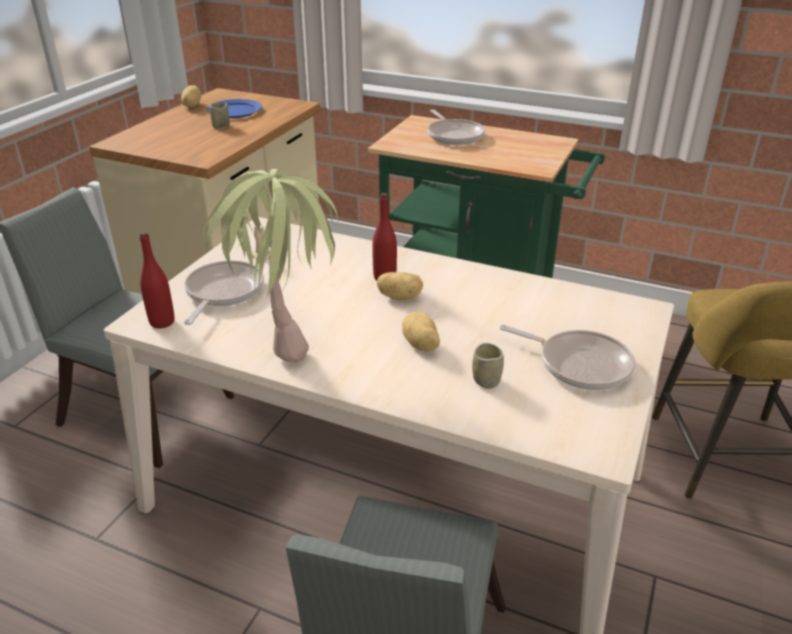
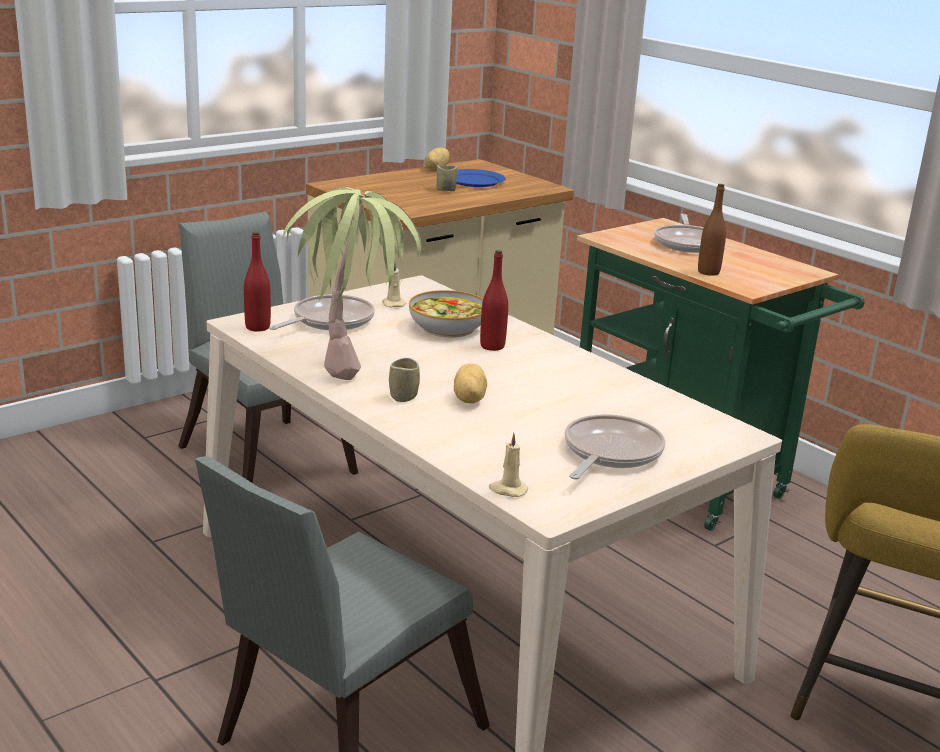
camera: 25 degrees right, 10 degrees down
(331, 268) = (448, 327): none -> bowl
(400, 297) = (490, 363): potato -> none
(486, 380) = (500, 438): cup -> cup (403, 397)
(497, 160) = (708, 272): none -> brown bottle
(548, 440) = (507, 490): none -> beige candle
(579, 364) = (609, 452): frying pan -> frying pan turned 120 degrees counterclockwise

